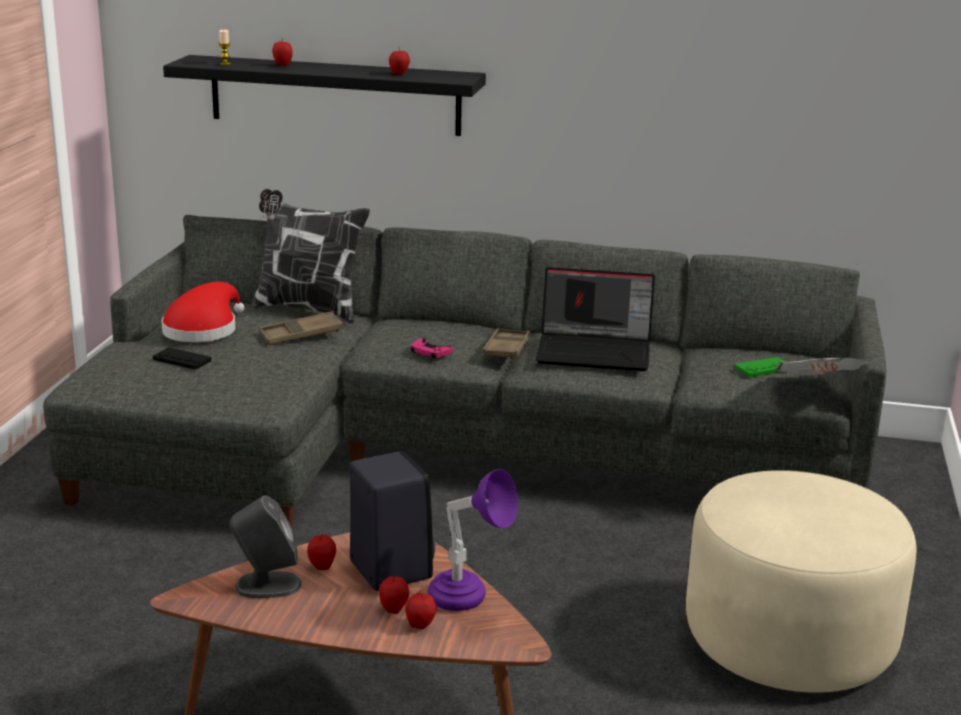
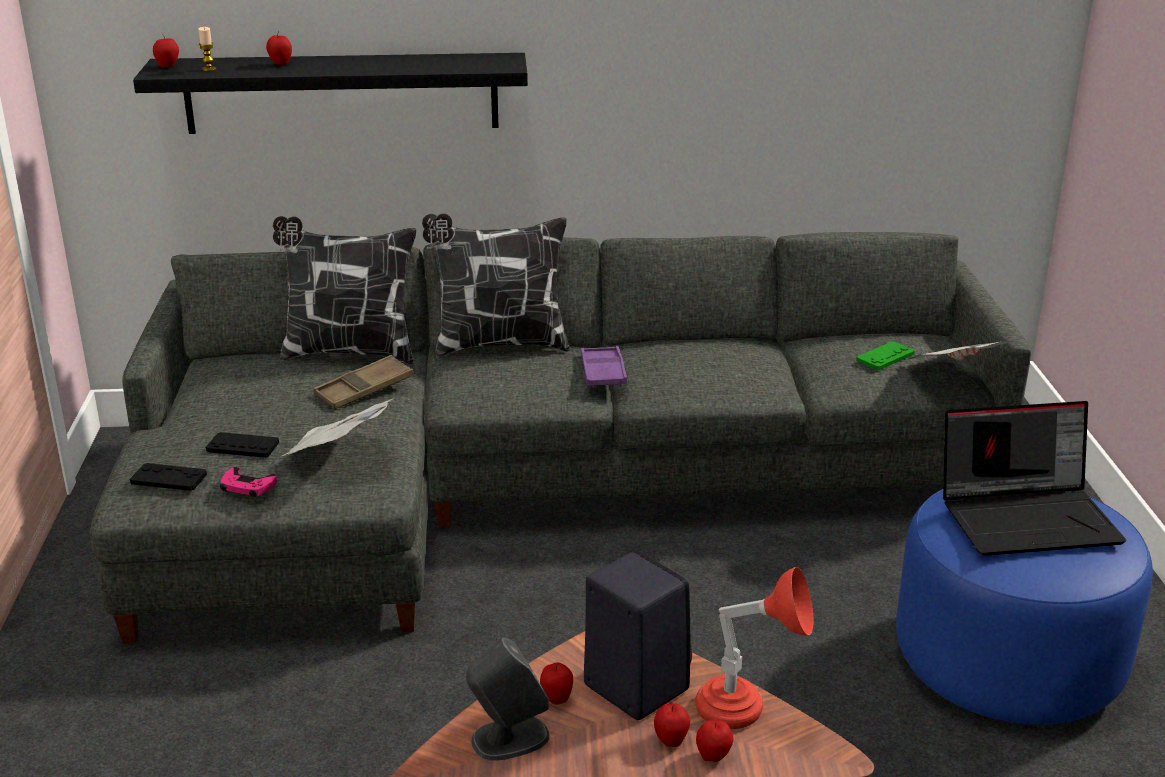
camera: 15 degrees left, 5 degrees up
(114, 373) = (168, 478): none -> black game controller
(203, 329) = (243, 399): red hat -> none
(252, 375) = (339, 454): none -> newspaper
(399, 74) = (430, 64): apple -> apple (168, 67)
(430, 352) = (523, 390): pink game controller -> pink game controller (247, 486)
(433, 319) = (498, 344): none -> pillow
(469, 603) = (748, 715): purple table lamp -> red table lamp
(506, 349) = (603, 373): brown tray -> purple tray
(595, 351) = (702, 362): laptop -> laptop (1028, 517)
(789, 641) = (1008, 662): beige ottoman -> blue ottoman

